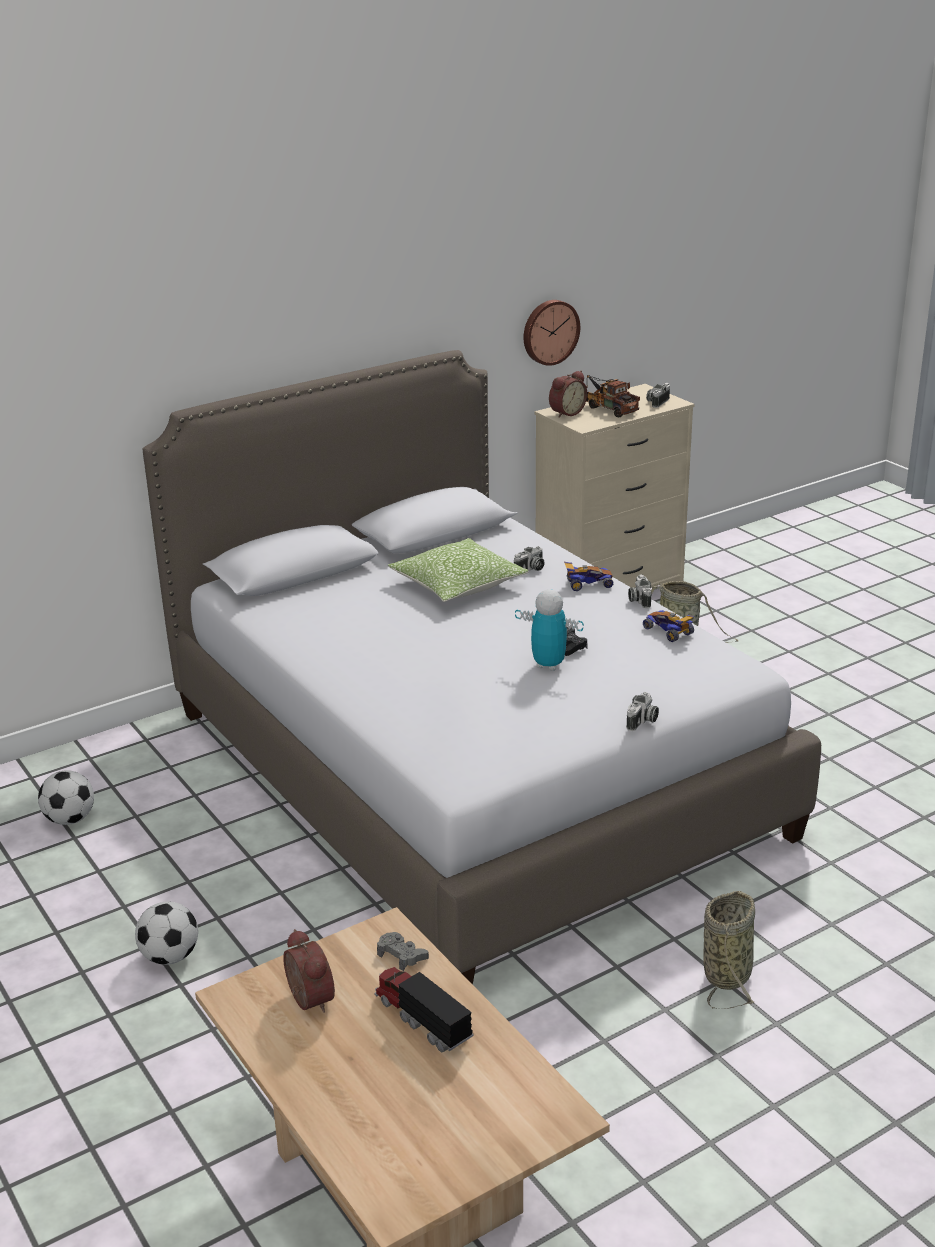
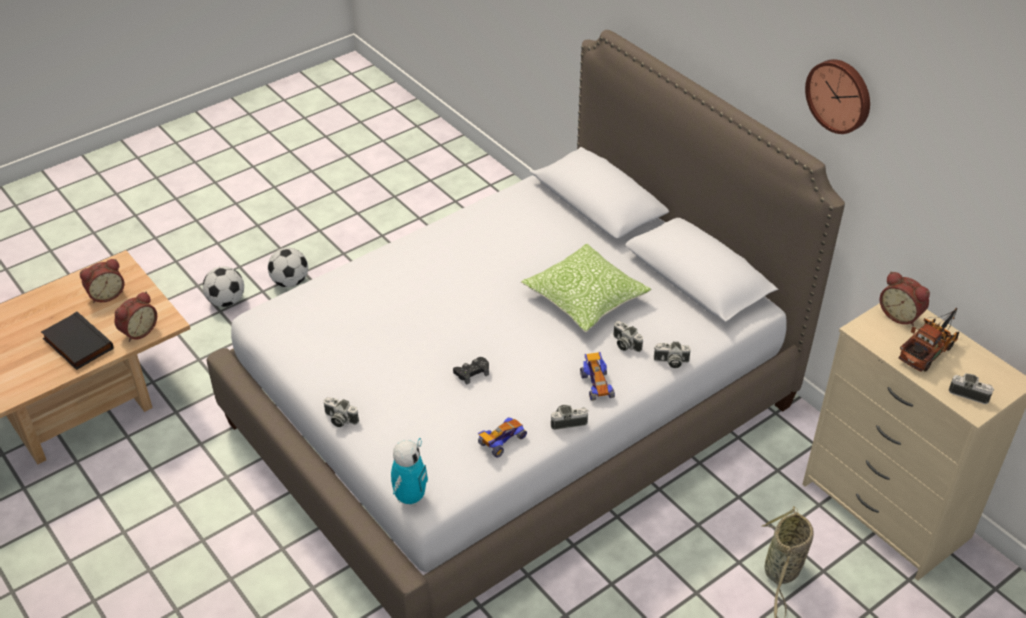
camera: 85 degrees right, 15 degrees up
(70, 819) = (440, 212): football -> football (226, 301)
(402, 955) = (138, 331): grey game controller -> alarm clock
(422, 1018) = (76, 344): toy truck -> black book
(548, 665) = (437, 360): toy robot -> toy robot (410, 497)
(549, 331) = (944, 234): wall clock -> wall clock (840, 95)
(557, 550) = (671, 362): none -> camera
(728, 973) = (237, 582): basket -> none

